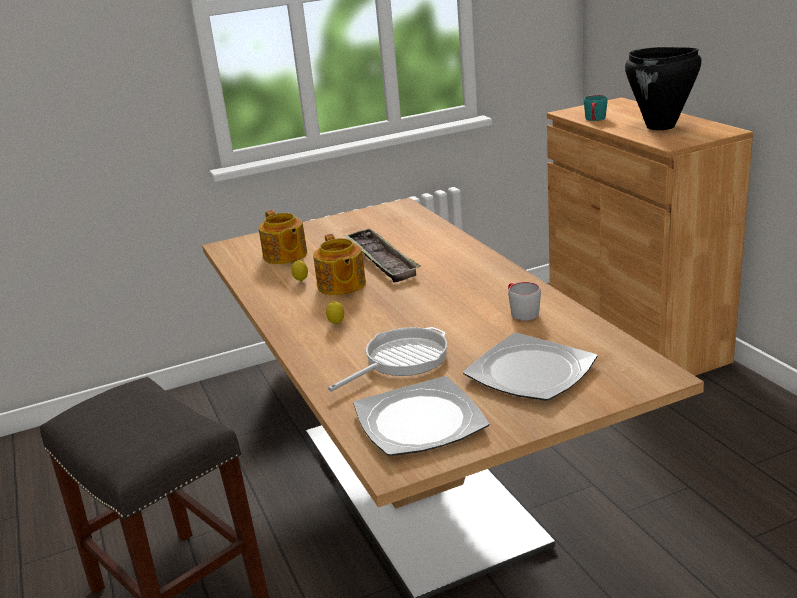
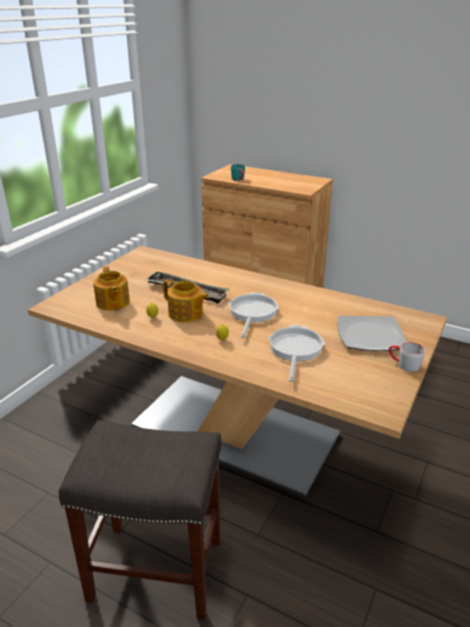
camera: 40 degrees left, 5 degrees up
(285, 256) = (112, 303): teapot -> teapot turned 45 degrees clockwise
(417, 303) = (252, 313): none -> frying pan
(420, 420) = (358, 381): plate -> none
(521, 312) = (316, 303): grey mug -> grey mug (403, 364)
(660, 127) = (283, 180): black cooking pot -> none

